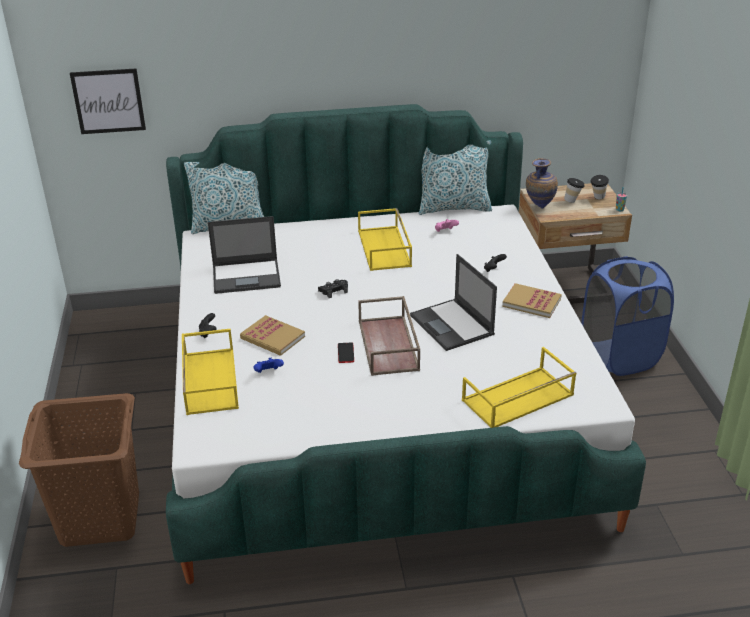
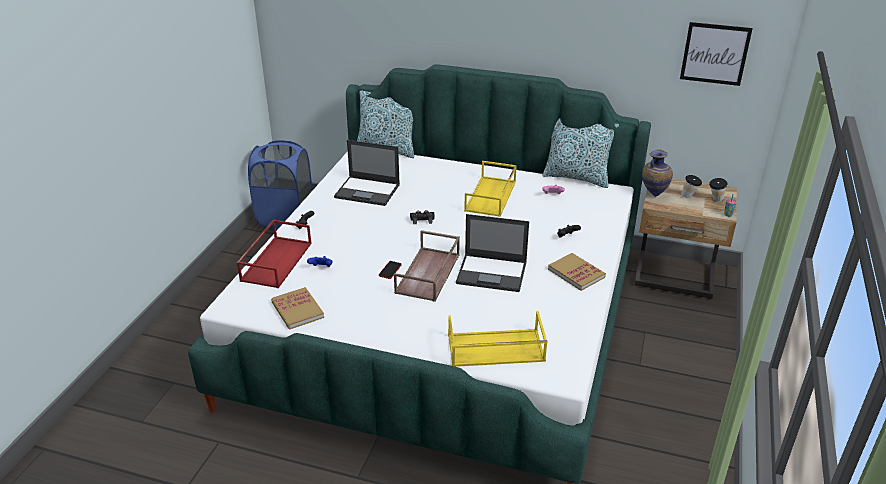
camera: 25 degrees right, 0 degrees up
(100, 518) = (189, 343): brown laundry basket -> none
(108, 101) = (314, 31): picture -> picture (715, 53)
(209, 380) = (276, 261): yellow tray -> red tray
(272, 338) = (347, 242): book -> book (297, 310)
(452, 325) = (492, 273): laptop -> laptop turned 75 degrees counterclockwise
(619, 357) = (682, 351): blue laundry basket -> blue laundry basket (285, 218)

